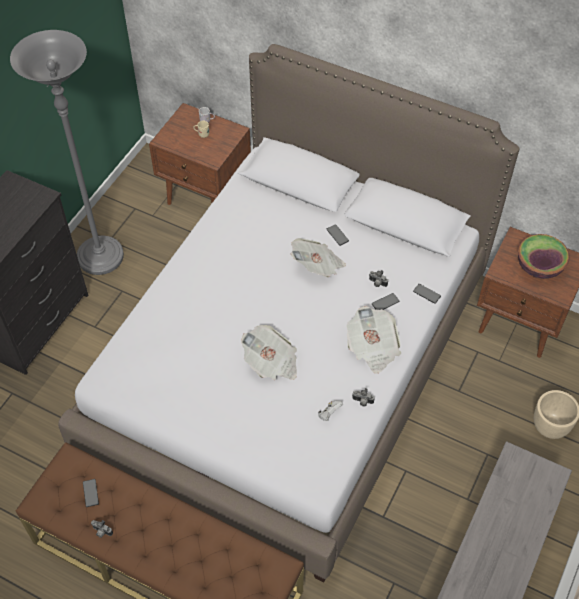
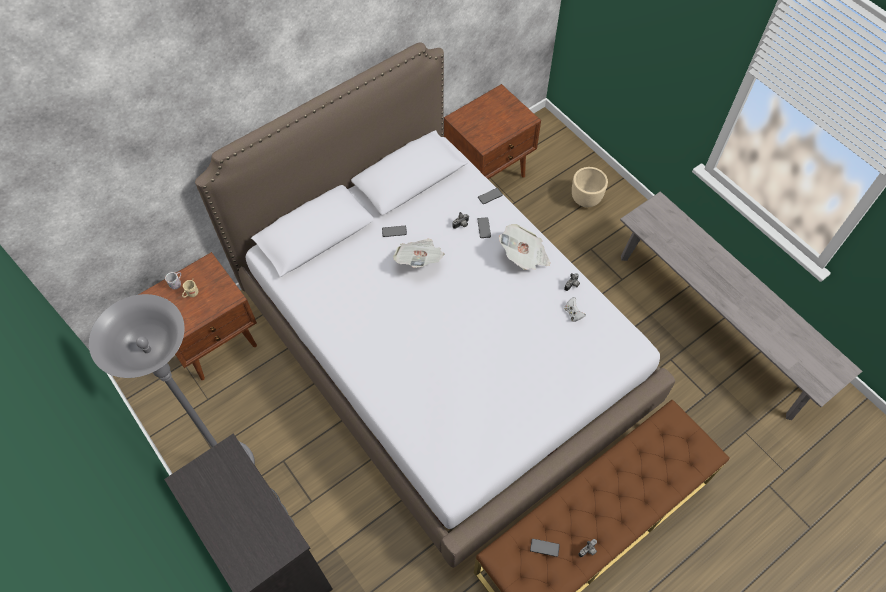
camera: 65 degrees left, 5 degrees up
(271, 363) = (503, 336): newspaper -> none
(539, 266) = (492, 118): bowl -> none

